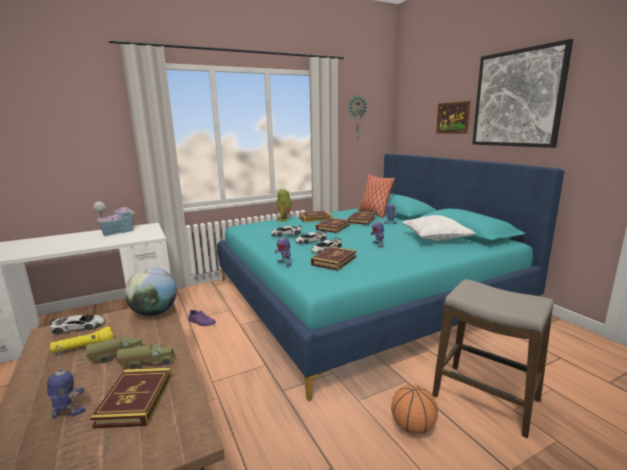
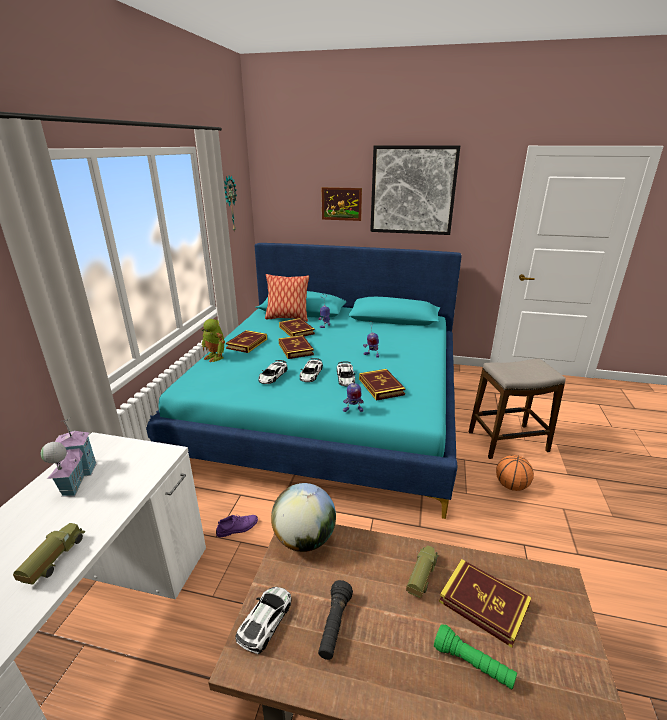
camera: 50 degrees left, 10 degrees up
(68, 412) = (472, 664): toy robot -> green flashlight
(84, 348) = (334, 625): yellow flashlight -> black flashlight
(117, 355) = (382, 598): toy truck -> toy truck (53, 560)
(435, 239) = (392, 332): white pillow -> none

